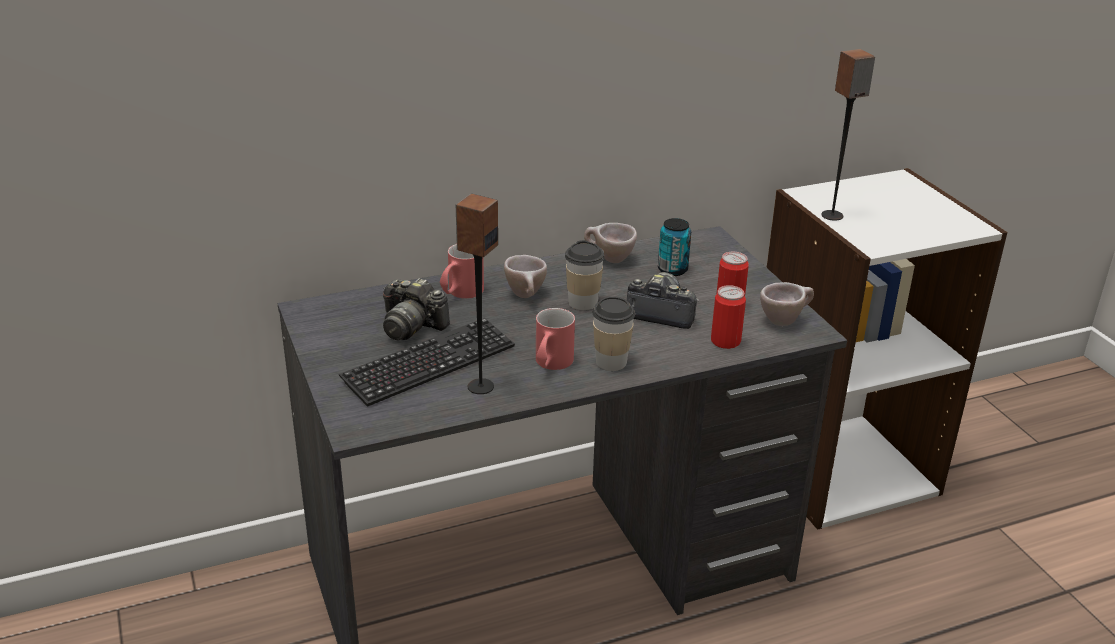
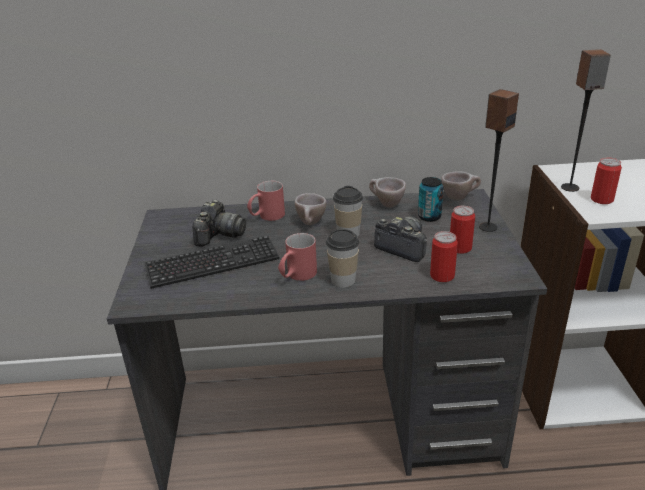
camera: 20 degrees right, 0 degrees up
(411, 326) = (219, 235): camera -> camera turned 120 degrees counterclockwise
(480, 386) = (236, 285): speaker -> speaker (487, 227)
(785, 320) = (500, 265): beige cup -> beige cup (459, 197)
(873, 227) = (602, 199): none -> can

